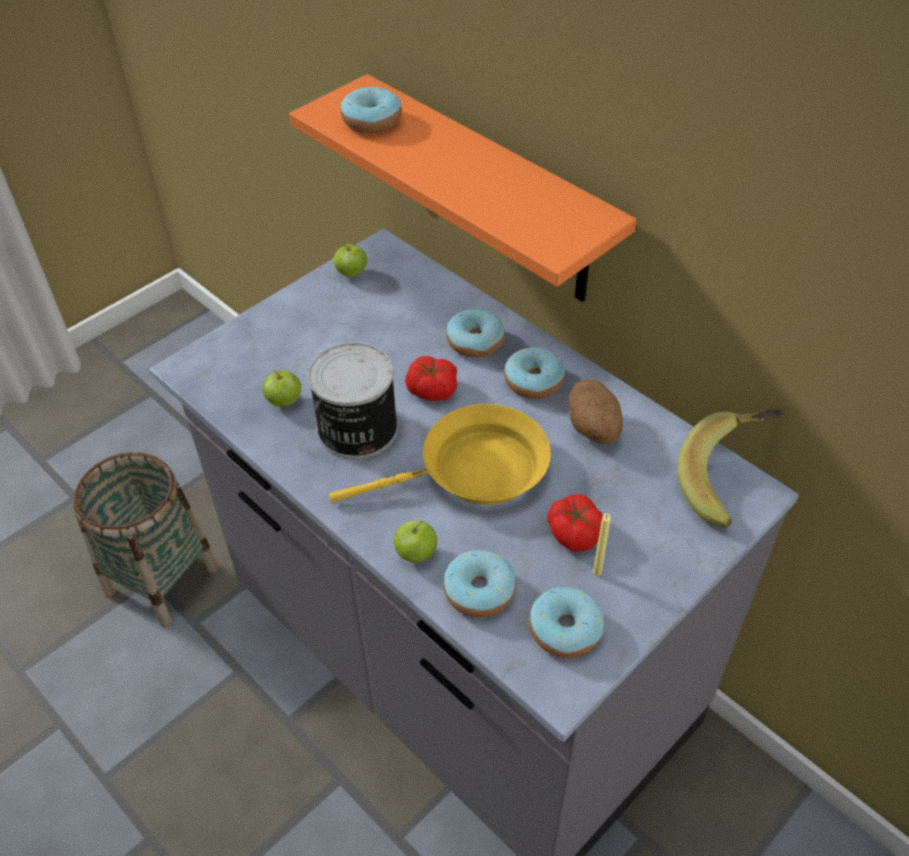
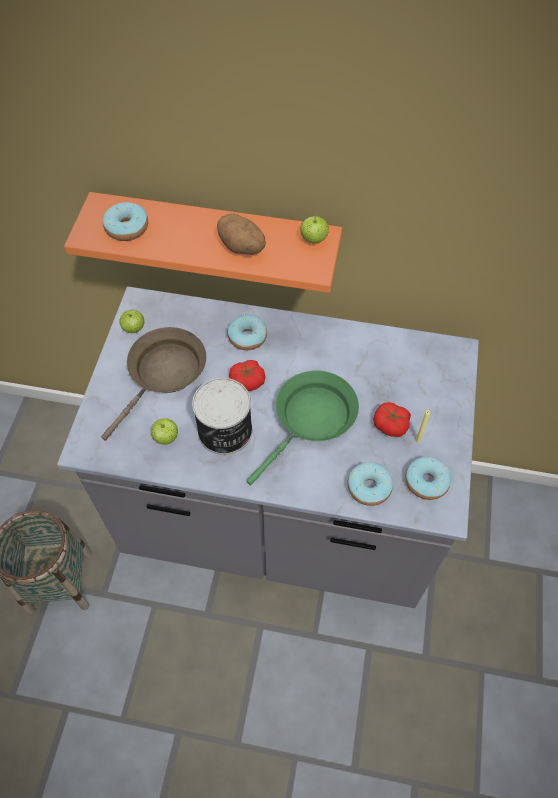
camera: 35 degrees left, 10 degrees up
(342, 335) = (164, 374): none -> brown frying pan
(416, 553) = (319, 486): apple -> apple (313, 239)
(474, 472) = (311, 420): yellow frying pan -> green frying pan
(533, 381) = (300, 345): donut -> none
(594, 429) = (354, 357): potato -> potato (242, 247)
(729, 481) = (442, 350): banana -> none

